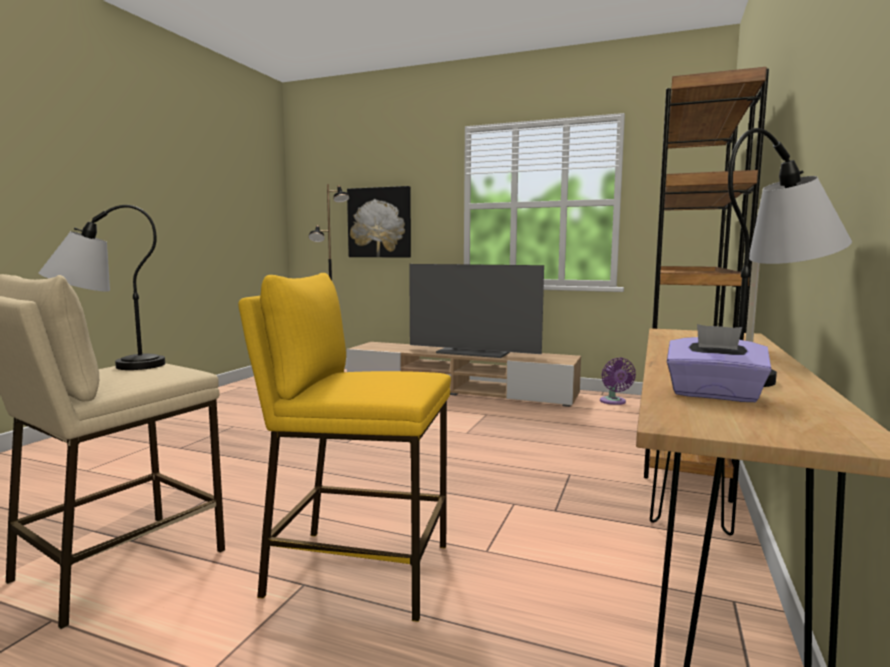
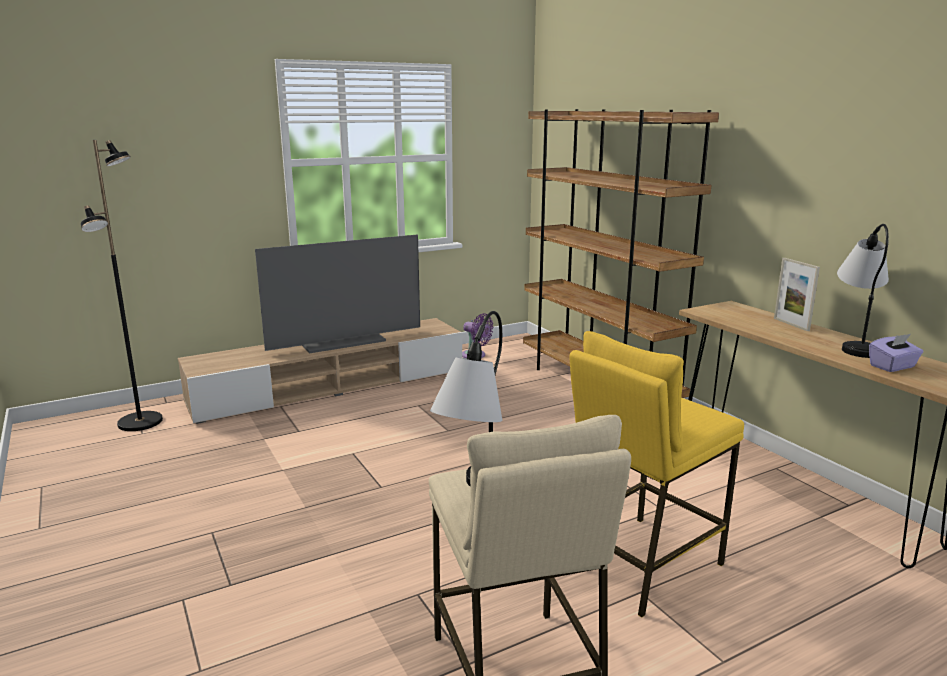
camera: 50 degrees left, 10 degrees up
(379, 222) = (156, 188): picture -> none

